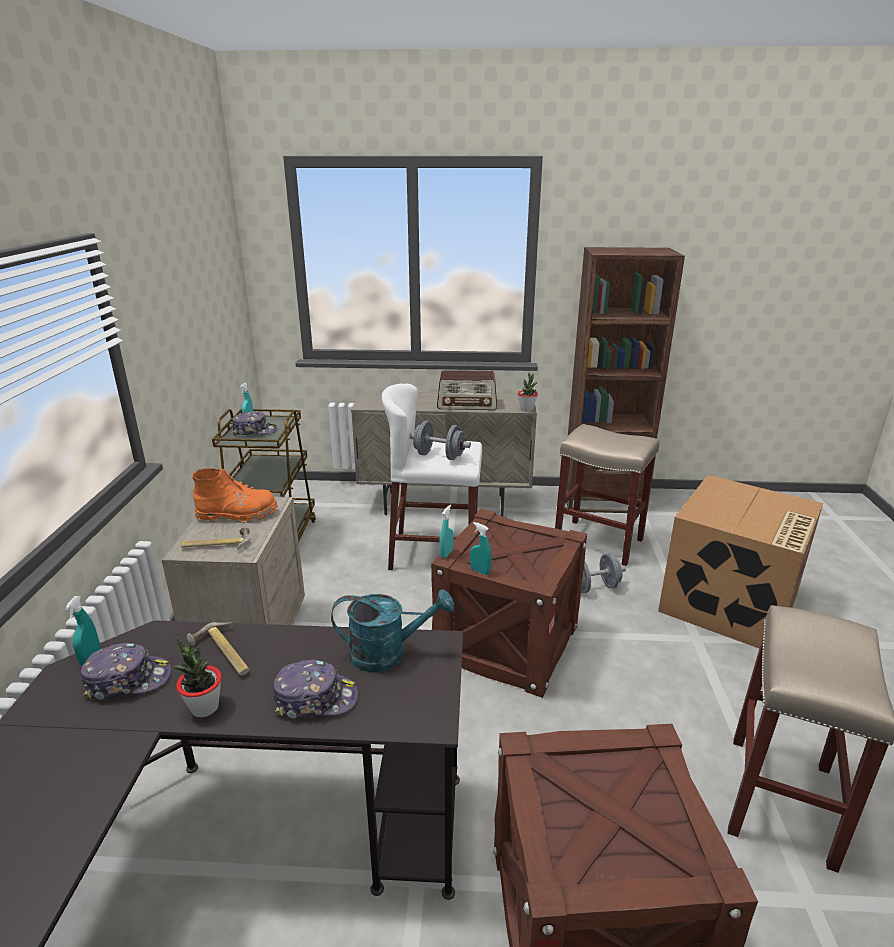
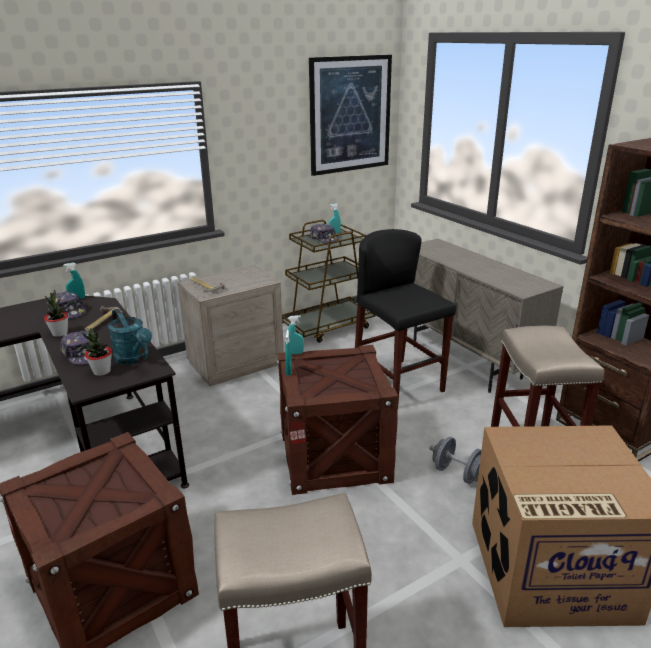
camera: 55 degrees right, 0 degrees up
(216, 265) = (350, 115): none -> picture
(237, 515) = (240, 278): orange boot -> none
(434, 552) = (398, 383): white stool -> black stool
(439, 456) = (398, 297): grey dumbbell -> none
(467, 404) = (485, 272): radio -> none
(526, 409) = (522, 293): potted plant -> potted plant (102, 372)

